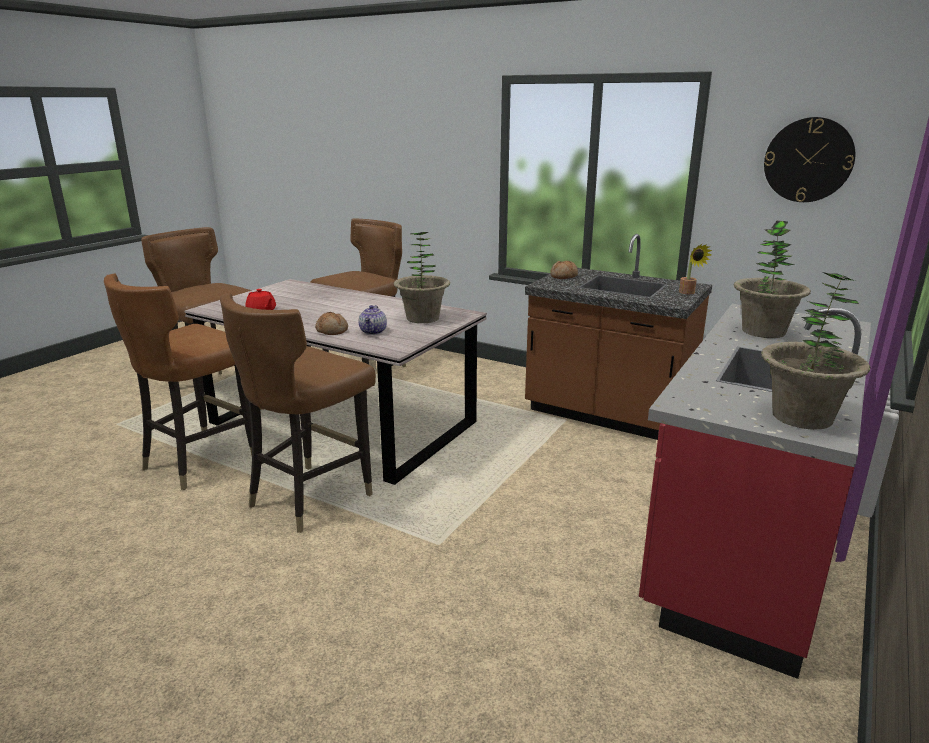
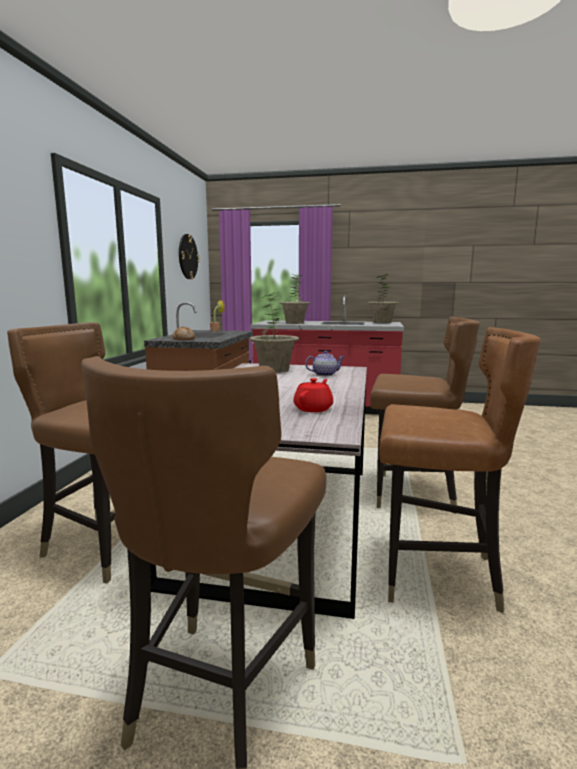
camera: 110 degrees left, 10 degrees down
(332, 331) = (338, 382): bread -> none

